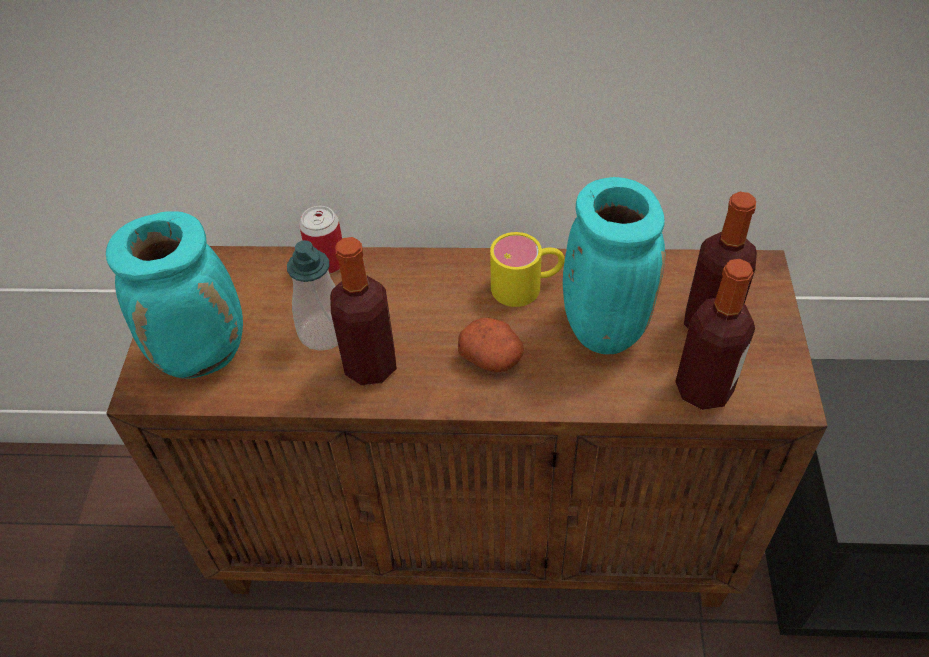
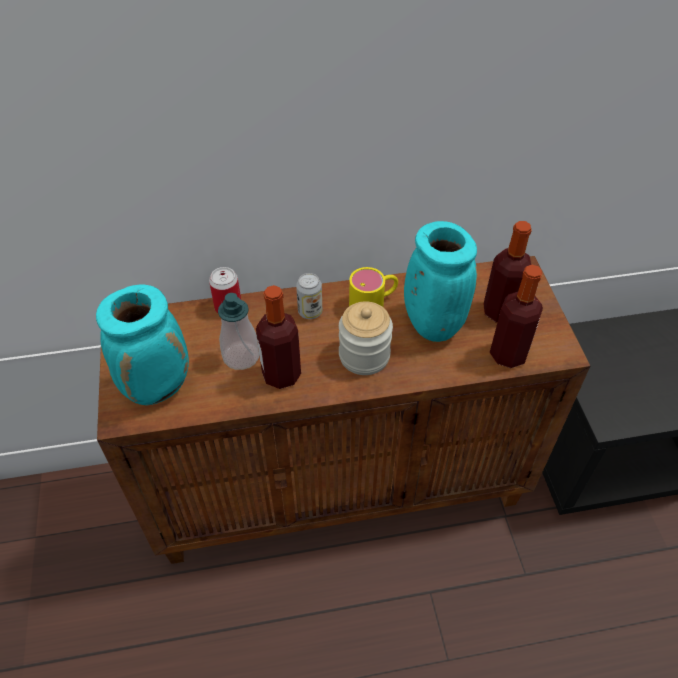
camera: 15 degrees left, 0 degrees up
(435, 285) = (310, 312): none -> can
(492, 357) = (364, 356): potato -> jar

